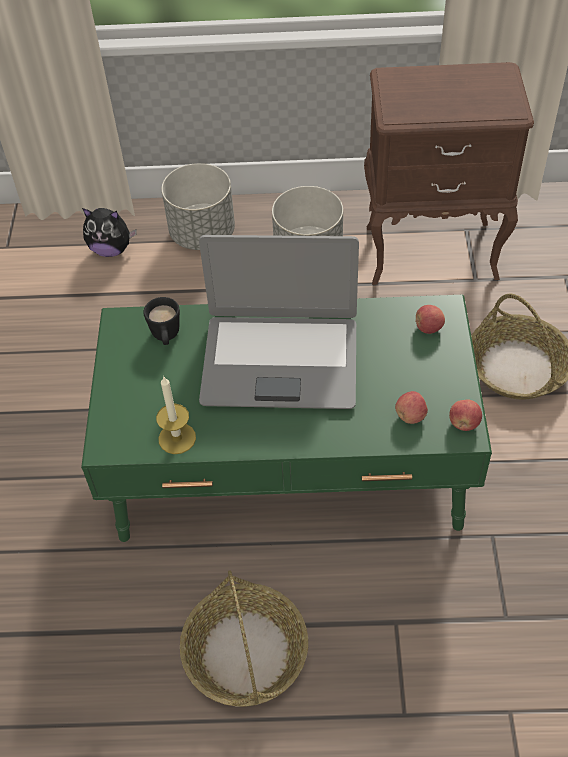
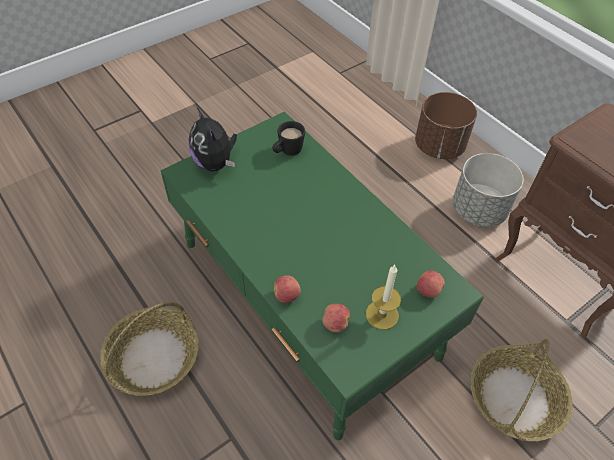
camera: 50 degrees right, 0 degrees up
(111, 249) = (383, 114): plush toy -> plush toy (215, 163)
(177, 438) = (213, 202): candle -> candle (382, 314)
(203, 233) = (439, 147): grey planter -> brown planter
(280, 361) = (318, 219): laptop -> none
(464, 423) = (357, 364): apple -> apple (286, 295)

